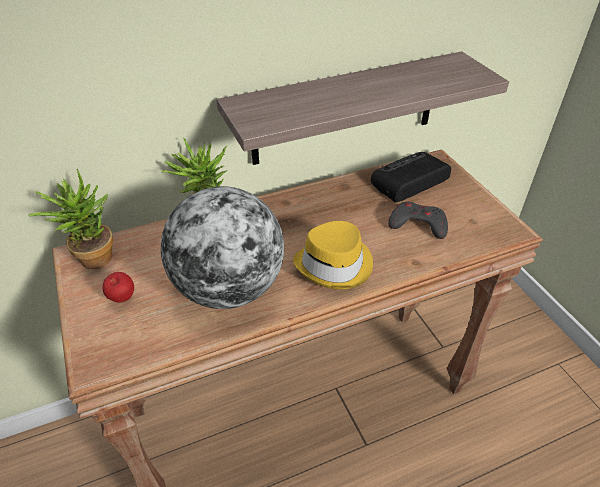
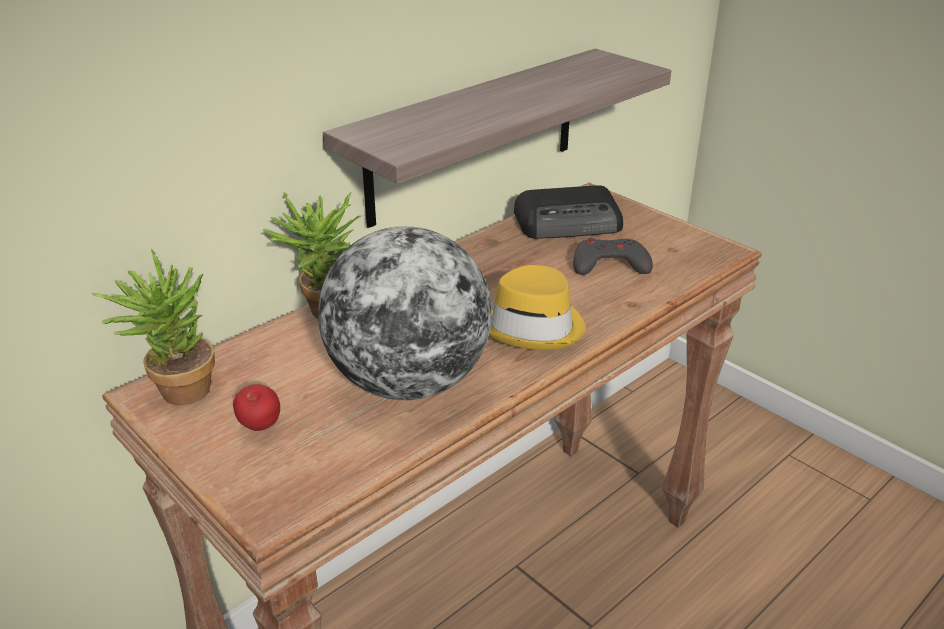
camera: 20 degrees left, 10 degrees down
(408, 181) = (570, 222): radio -> radio turned 135 degrees counterclockwise

